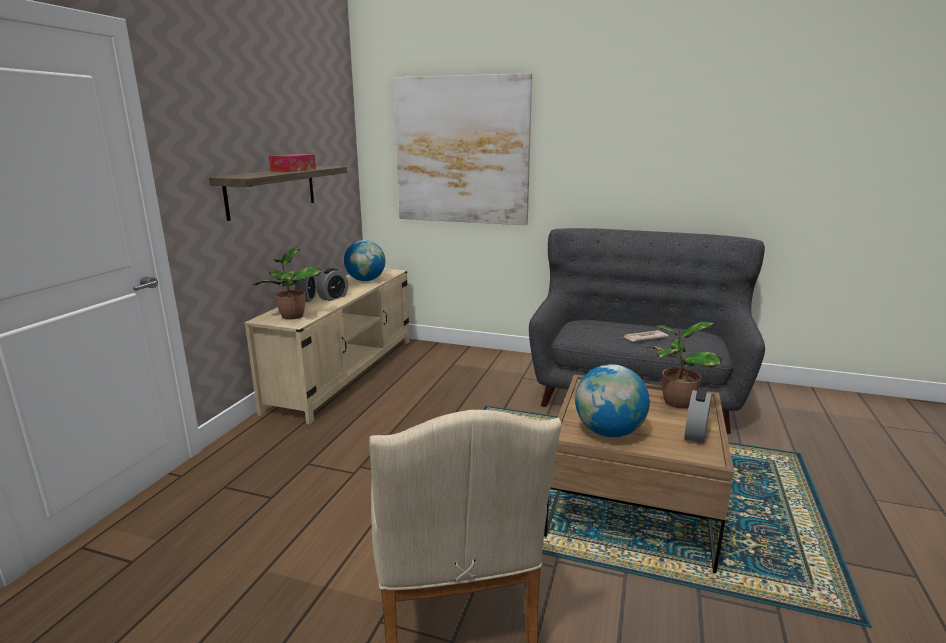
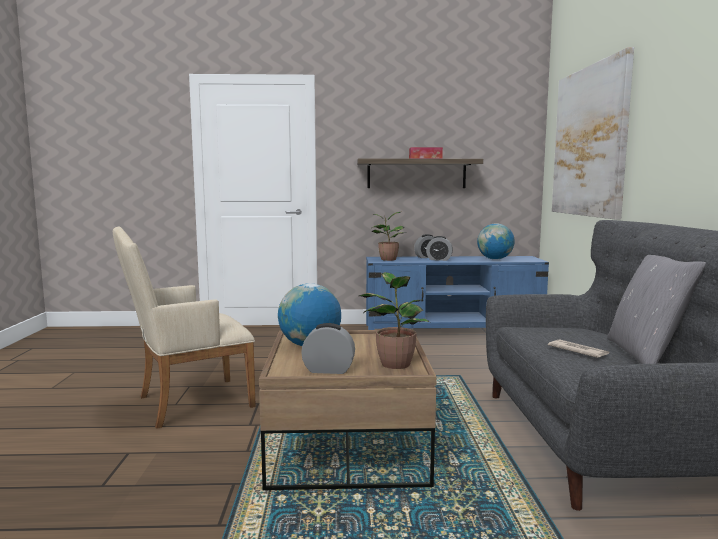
camera: 70 degrees right, 10 degrees down
(345, 372) = (453, 329): beige tv stand -> blue tv stand
(649, 324) = (646, 355): none -> grey pillow

